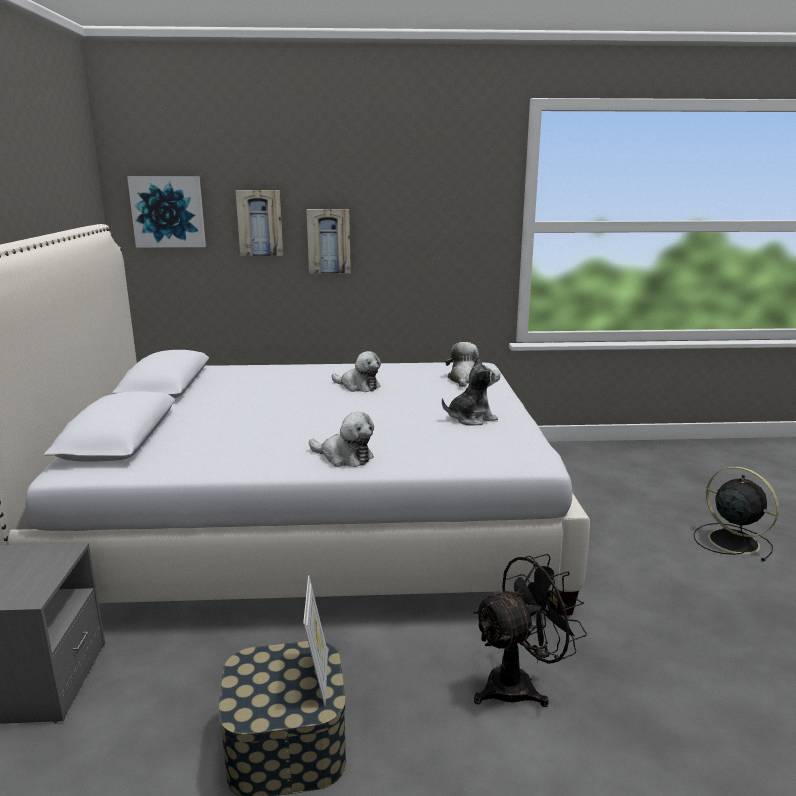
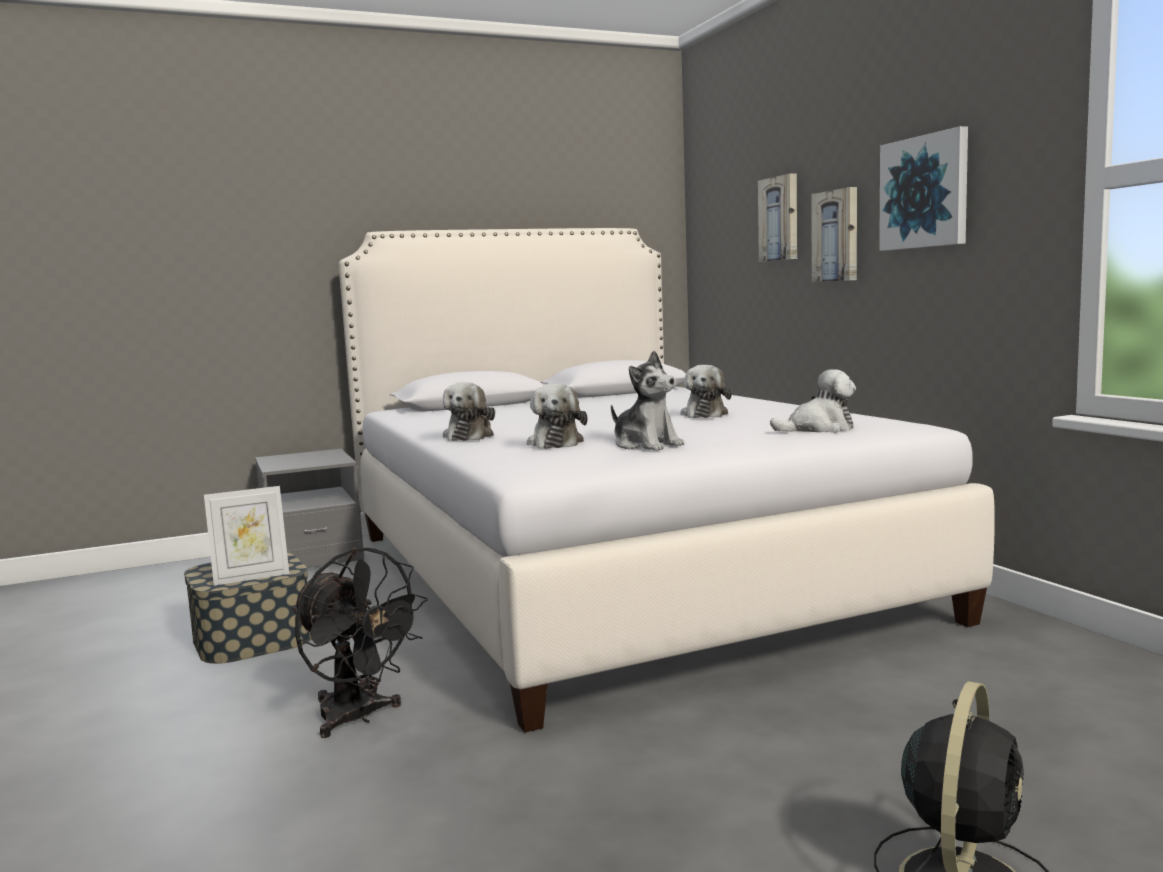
camera: 70 degrees right, 10 degrees down
(168, 212) = (719, 215): picture -> picture (924, 192)
(435, 437) = (556, 443): none -> plush toy

